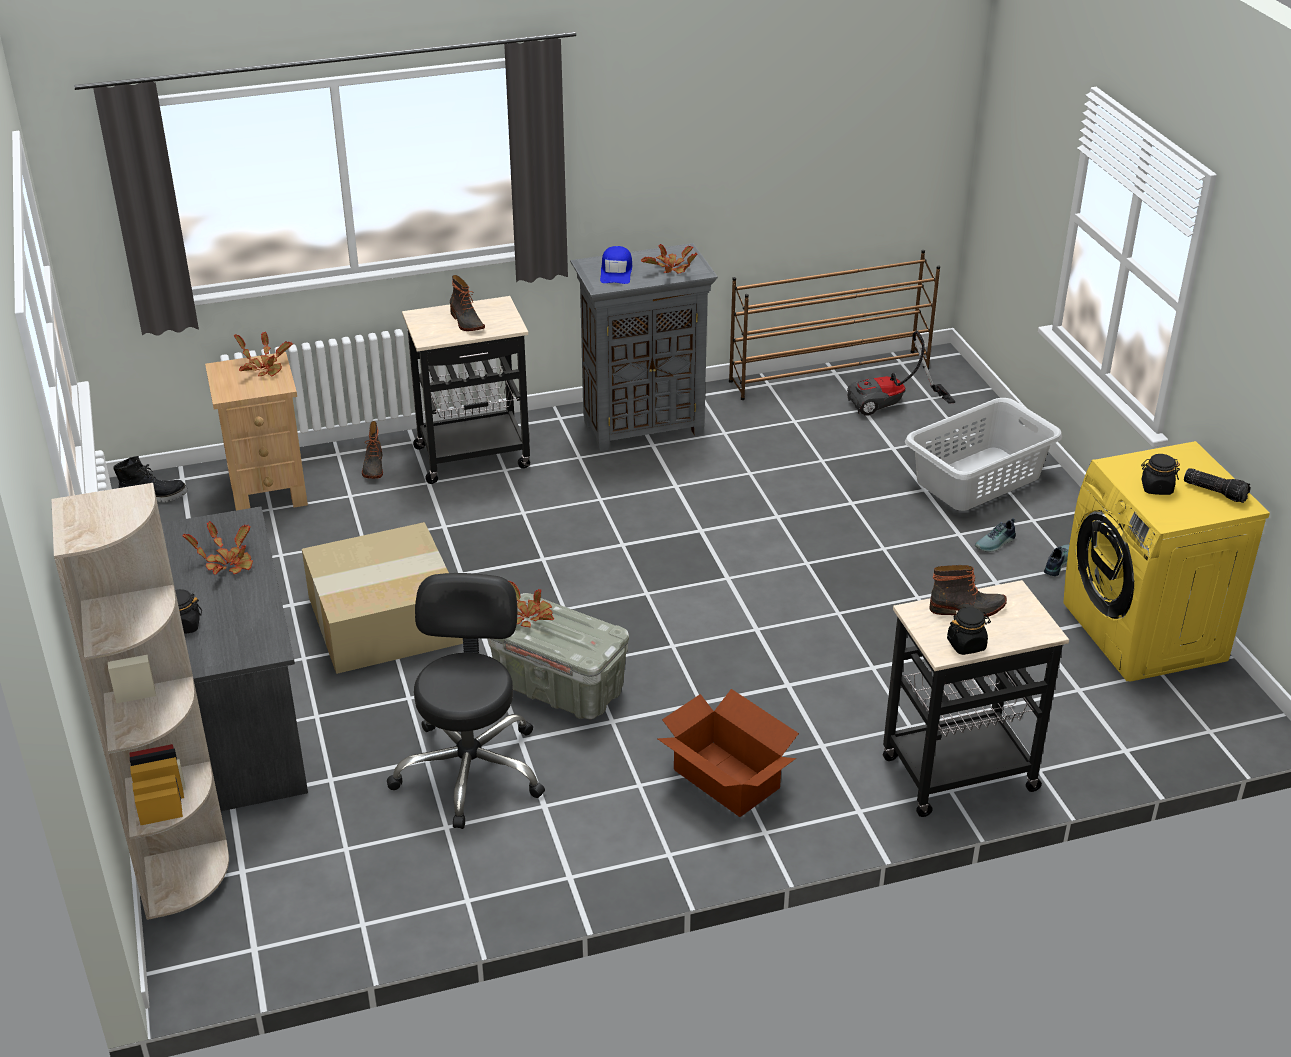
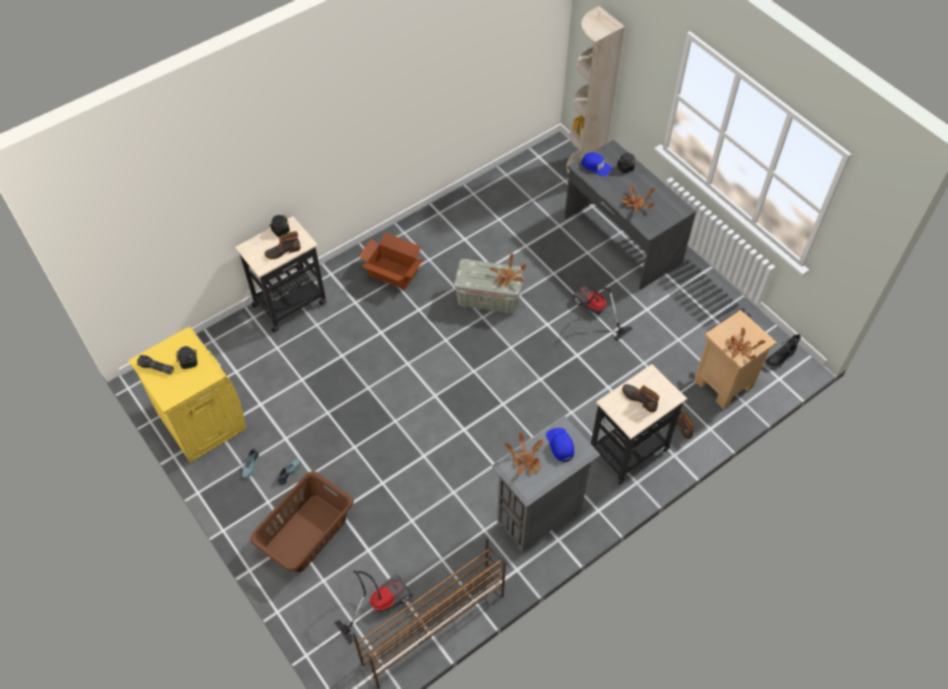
camera: 160 degrees right, 20 degrees up
(237, 643) = (596, 166): none -> blue cap
(383, 621) = (595, 312): cardboard box -> vacuum cleaner
(471, 765) = (505, 248): black office chair -> none
(979, 479) = (306, 533): grey laundry basket -> brown laundry basket

